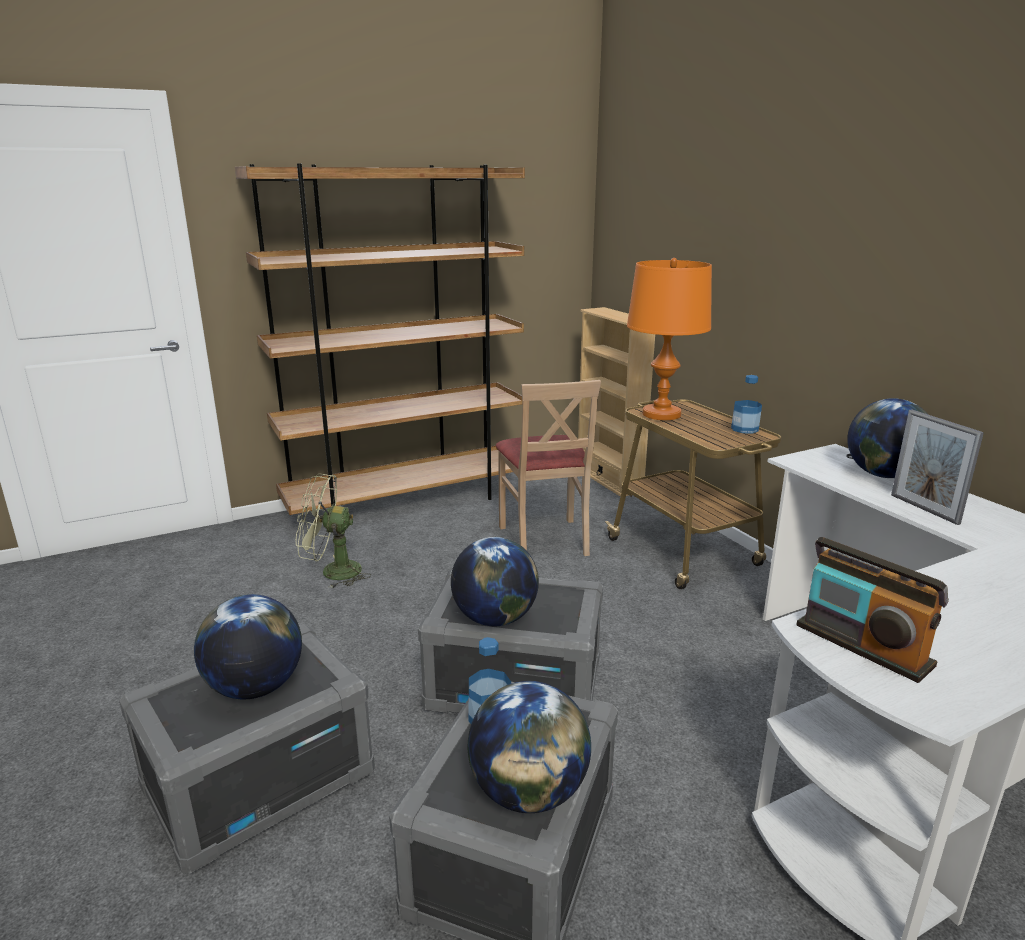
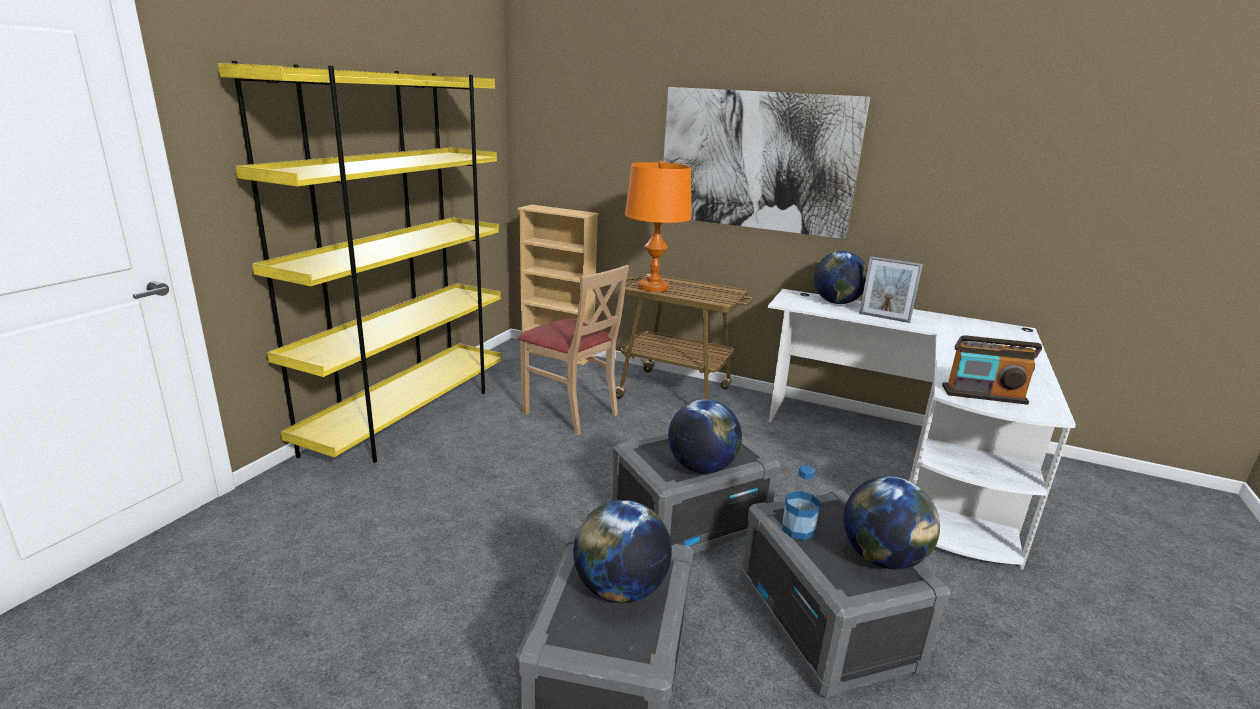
camera: 40 degrees left, 0 degrees up
(332, 572) = (426, 497): green fan -> none
(406, 502) = (409, 416): brown bookcase -> yellow bookcase
(744, 429) = (719, 288): bottle -> none
(816, 261) = (756, 161): none -> picture

